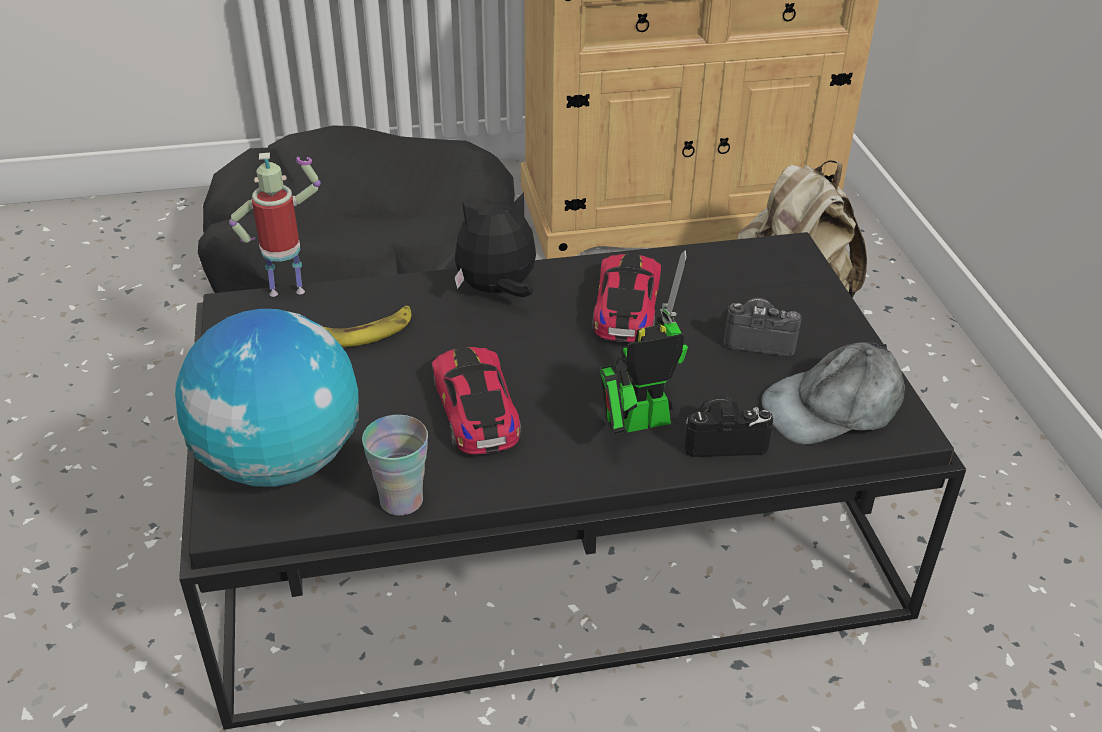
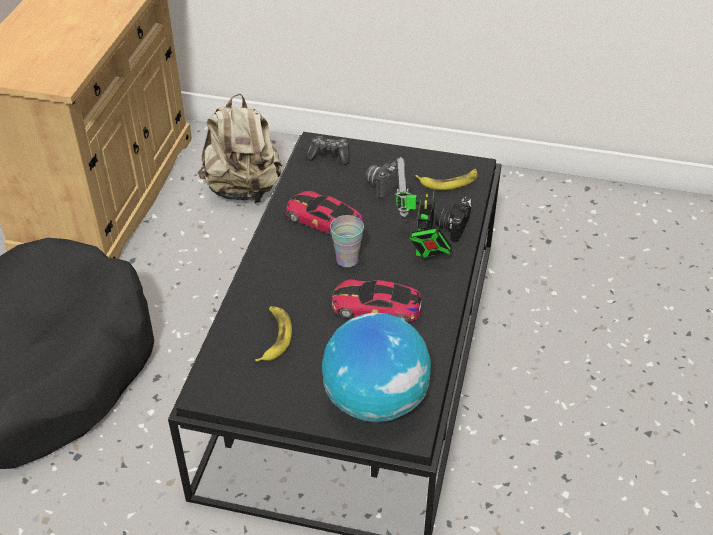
camera: 65 degrees left, 5 degrees up
(288, 289) = (203, 361): toy robot -> none
(401, 500) = (434, 357): cup -> cup (347, 260)
(497, 291) = (273, 266): plush toy -> none
(774, 269) = (329, 156): none -> game controller
(833, 407) = (449, 182): grey cap -> banana

